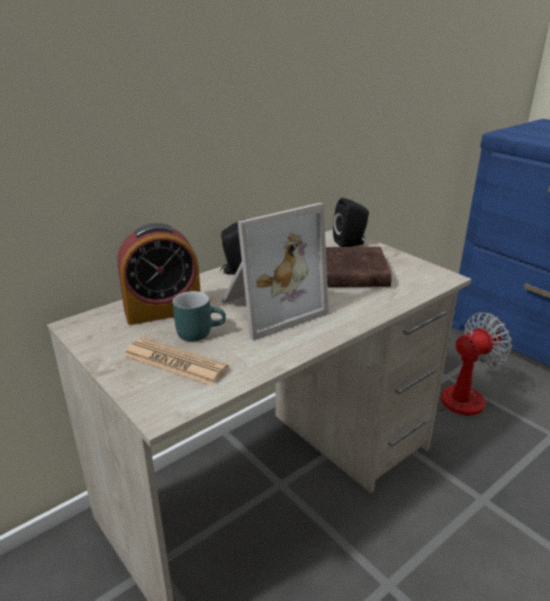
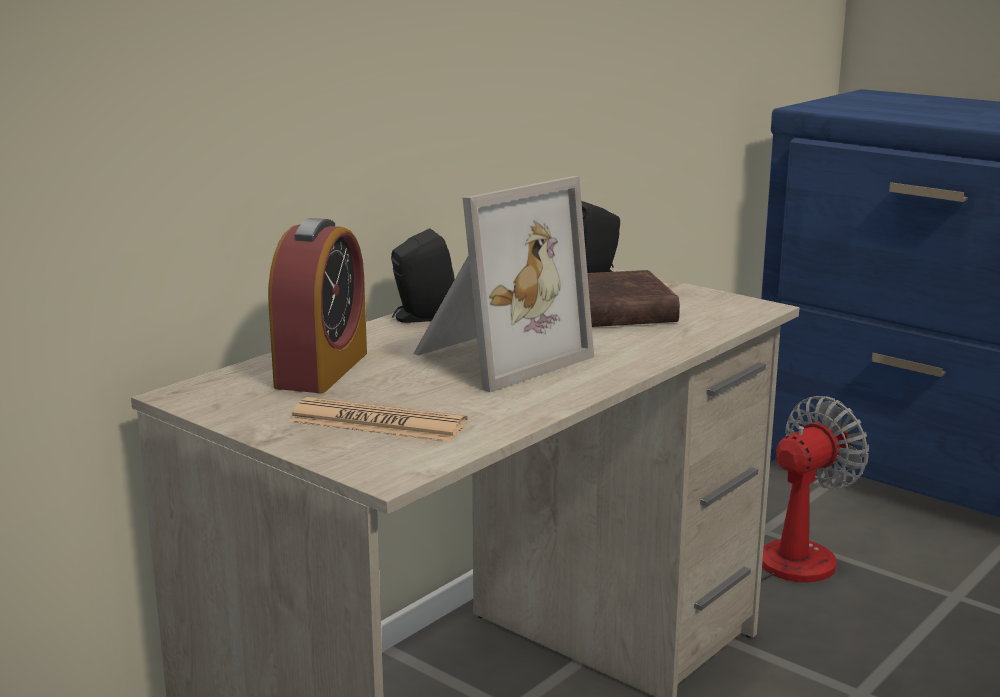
camera: 10 degrees left, 10 degrees down
(163, 311) = (322, 369): alarm clock -> alarm clock turned 45 degrees counterclockwise
(200, 332) = (398, 389): turquoise mug -> none

